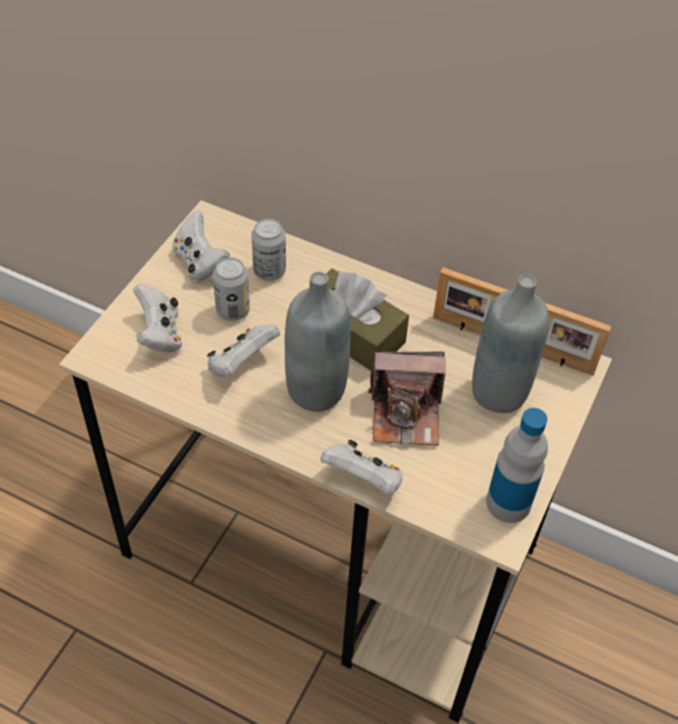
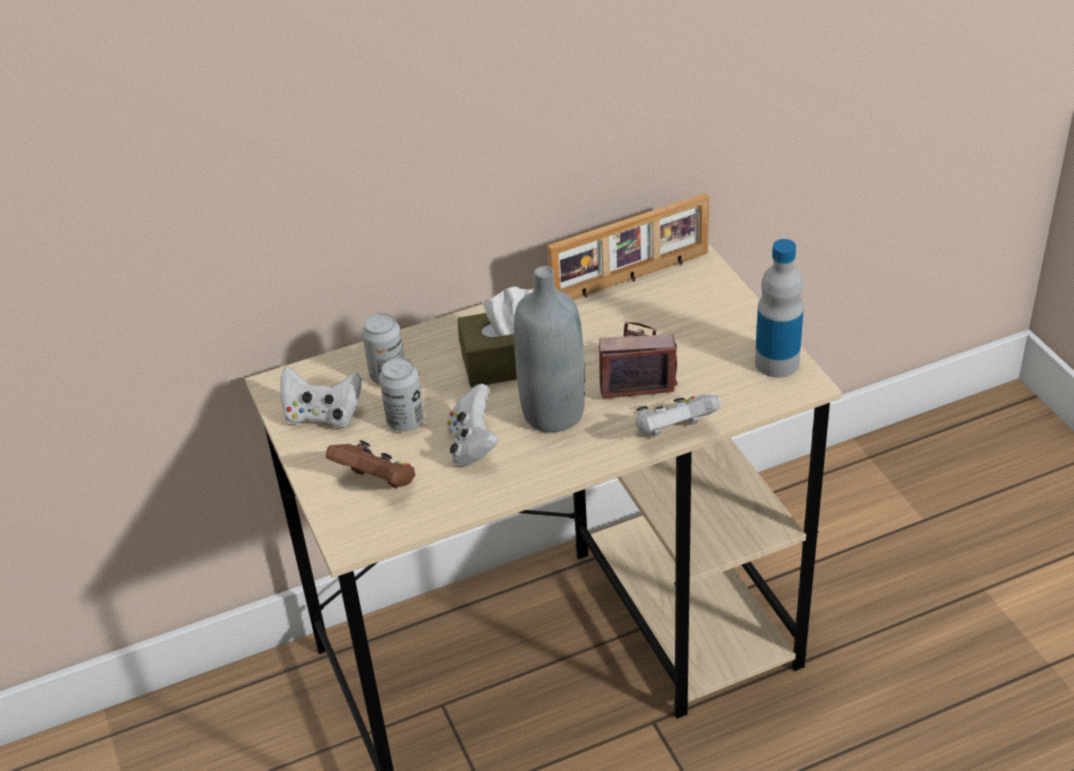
camera: 45 degrees left, 10 degrees down
(160, 334) = (377, 482): white game controller -> brown game controller
(406, 413) = (634, 373): camera -> camera turned 135 degrees counterclockwise
(499, 392) = (669, 310): grey bottle -> none

